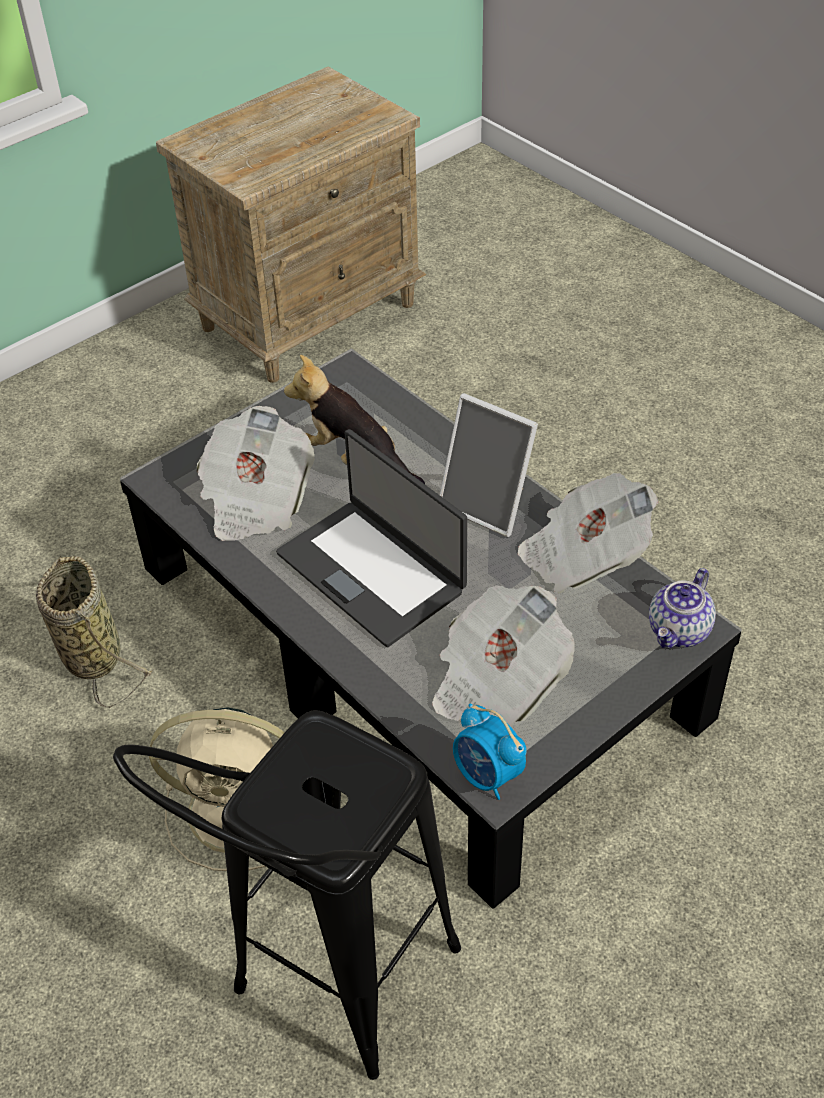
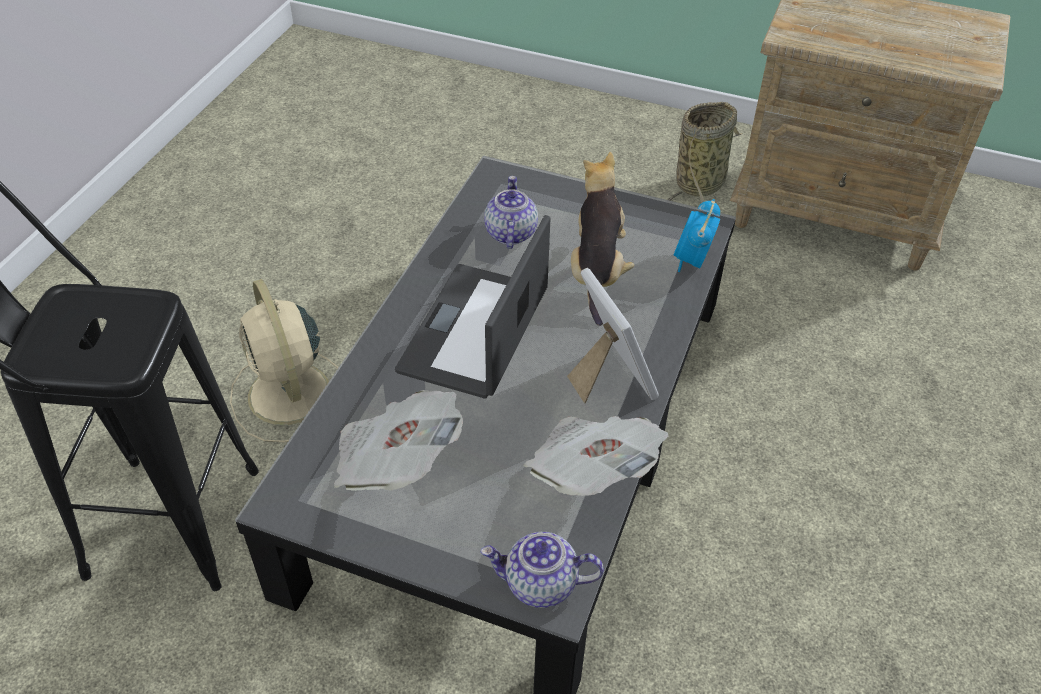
camera: 60 degrees right, 0 degrees up
(91, 653) = (389, 252): basket -> basket (701, 183)
(255, 500) = (510, 233): newspaper -> teapot
(487, 776) = (288, 492): alarm clock -> alarm clock (692, 261)
(489, 504) = (609, 378): picture frame -> picture frame turned 150 degrees clockwise

